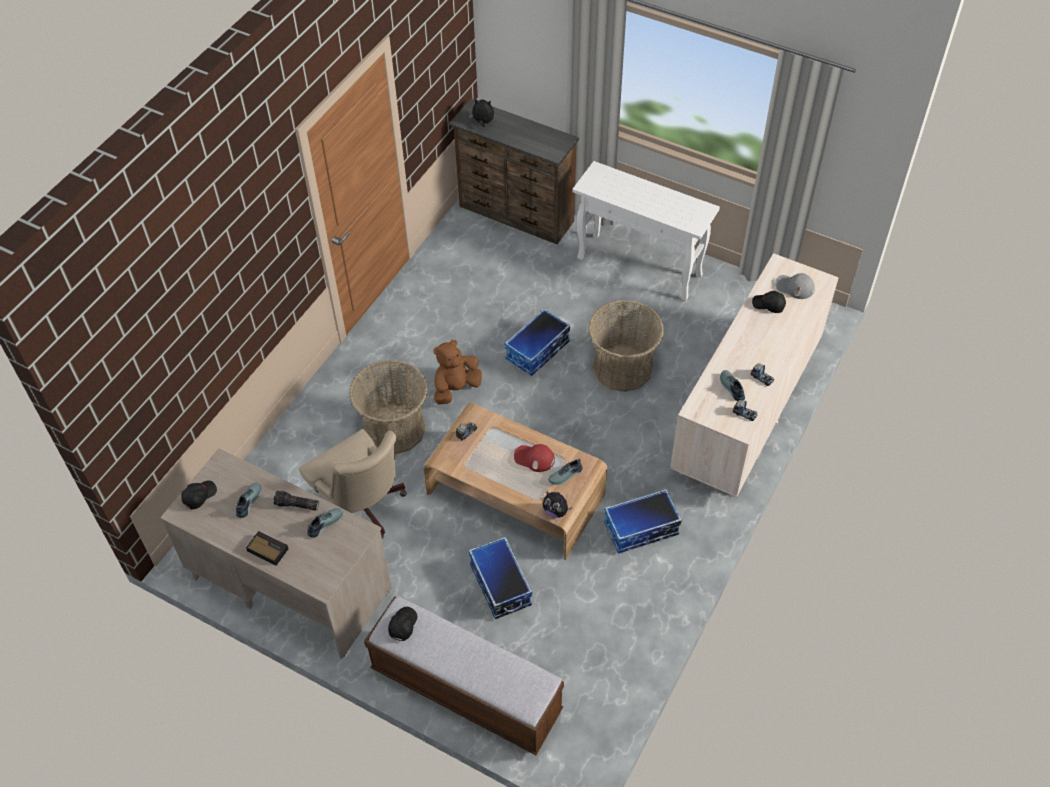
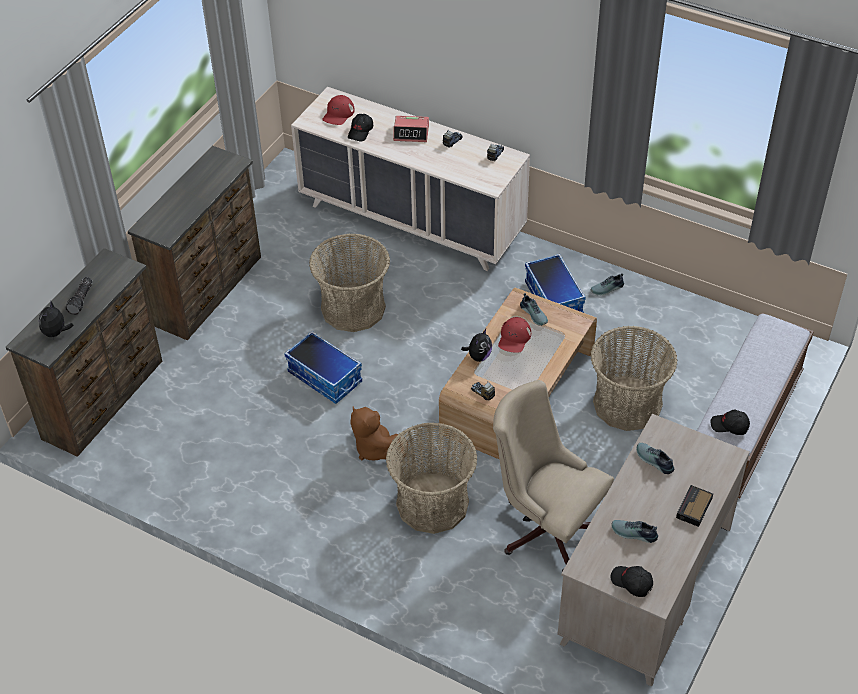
camera: 90 degrees left, 5 degrees down
(296, 505) = (634, 488): flashlight -> flashlight (82, 300)
(362, 510) = (546, 526): beige office chair -> beige office chair turned 105 degrees counterclockwise
(499, 585) = (627, 404): storage box -> basket
(556, 511) = (577, 321): plush toy -> plush toy (478, 356)
(640, 267) = (210, 290): white console table -> brown dresser
(731, 388) = (464, 161): shoe -> shoe (607, 289)
(771, 345) = (411, 133): none -> alarm clock
(794, 287) = (338, 114): grey cap -> red cap

